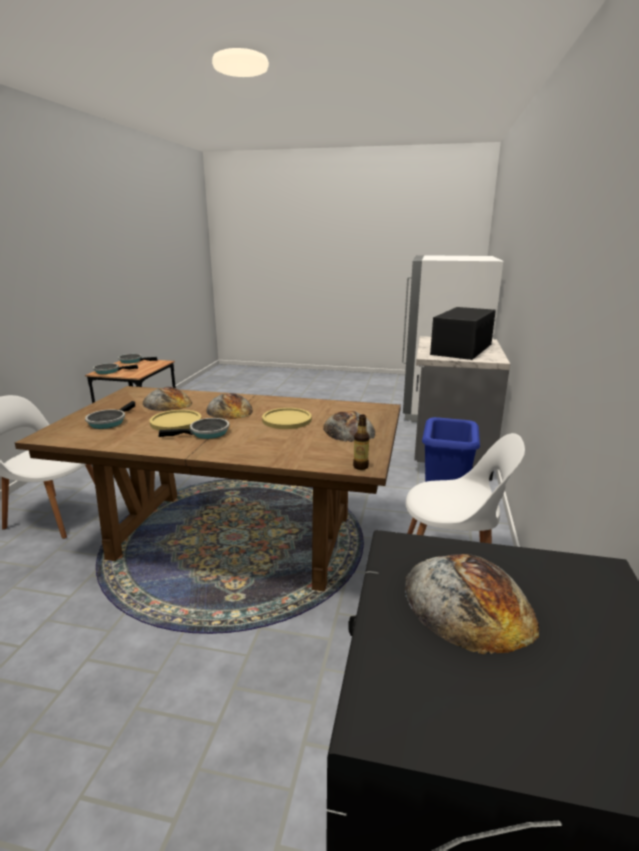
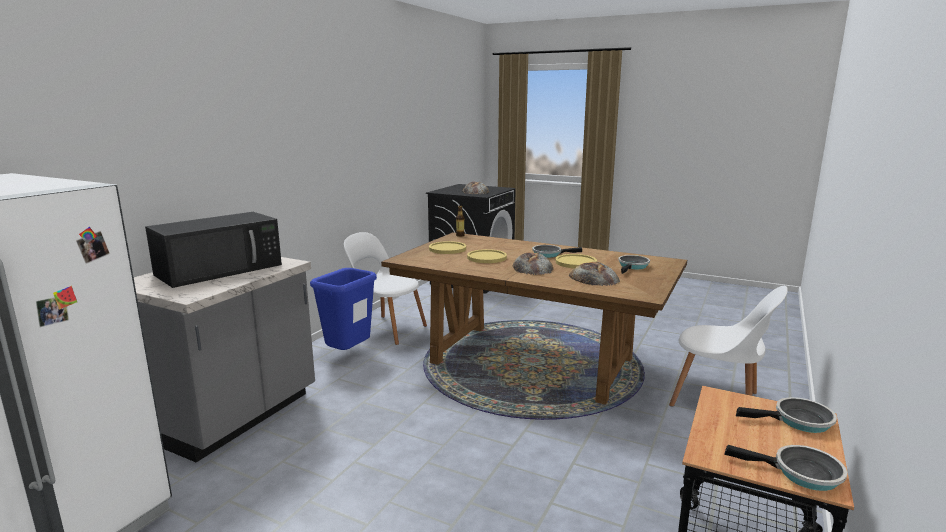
camera: 165 degrees left, 5 degrees down
(348, 430) = (447, 249): bread -> yellow plate

